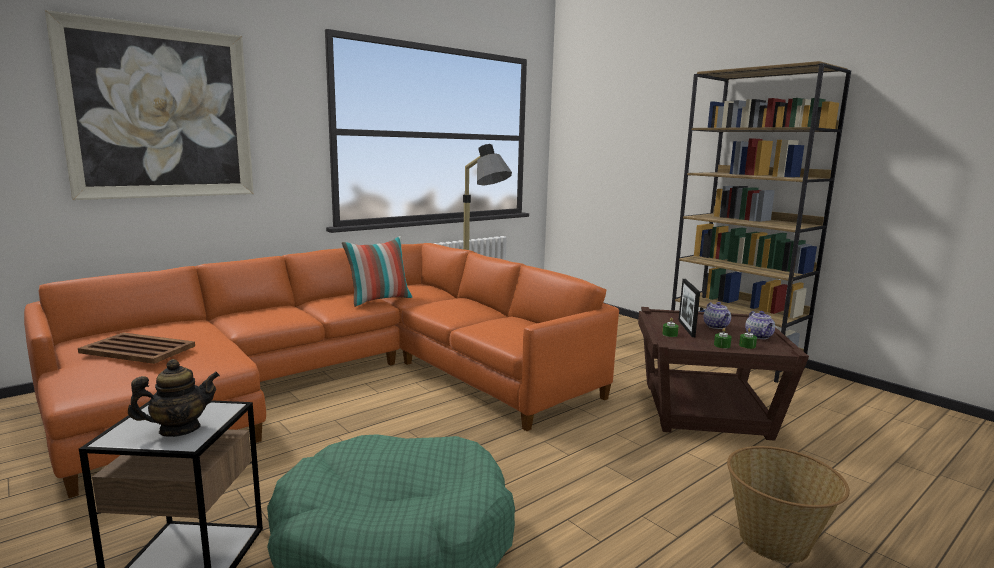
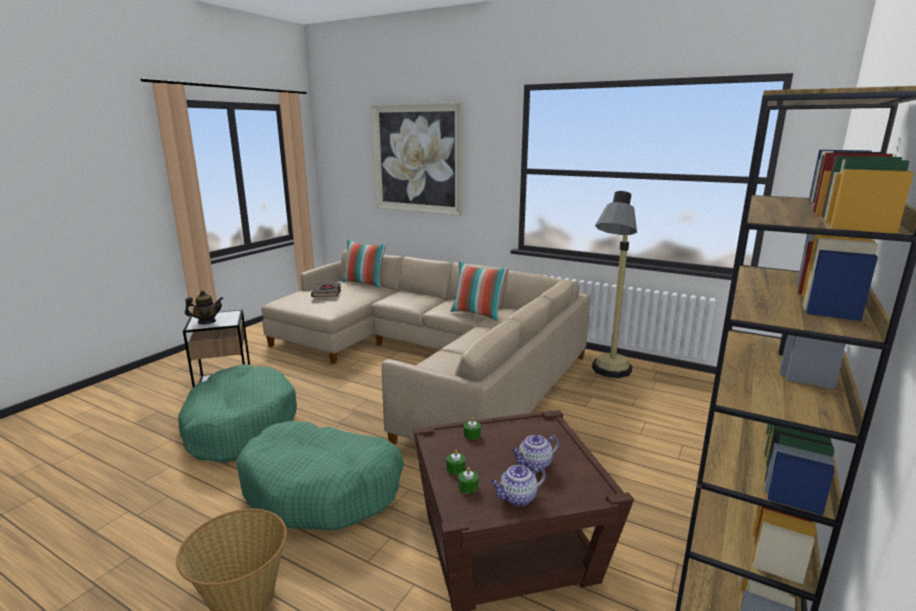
camera: 70 degrees right, 5 degrees up
(136, 327) = (364, 283): none -> pillow
(137, 349) = (327, 292): brown tray -> black book
(179, 429) = (207, 322): teapot -> teapot turned 60 degrees counterclockwise
(339, 380) = (429, 359): orange sofa -> beige sofa
(599, 479) = (323, 489): none -> green dog bed
(686, 328) = (506, 444): picture frame -> none

